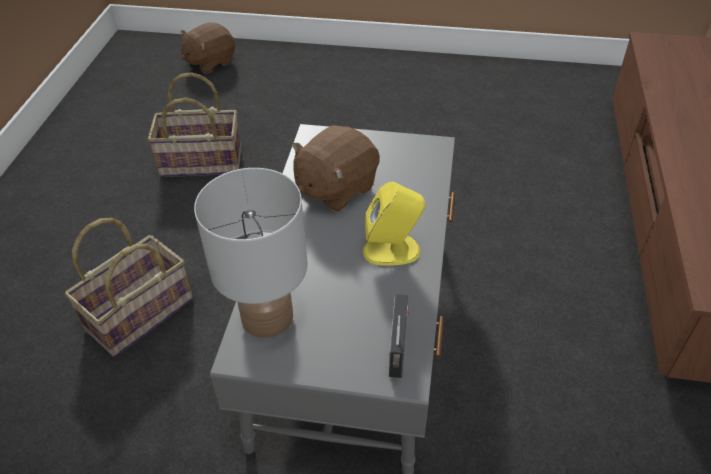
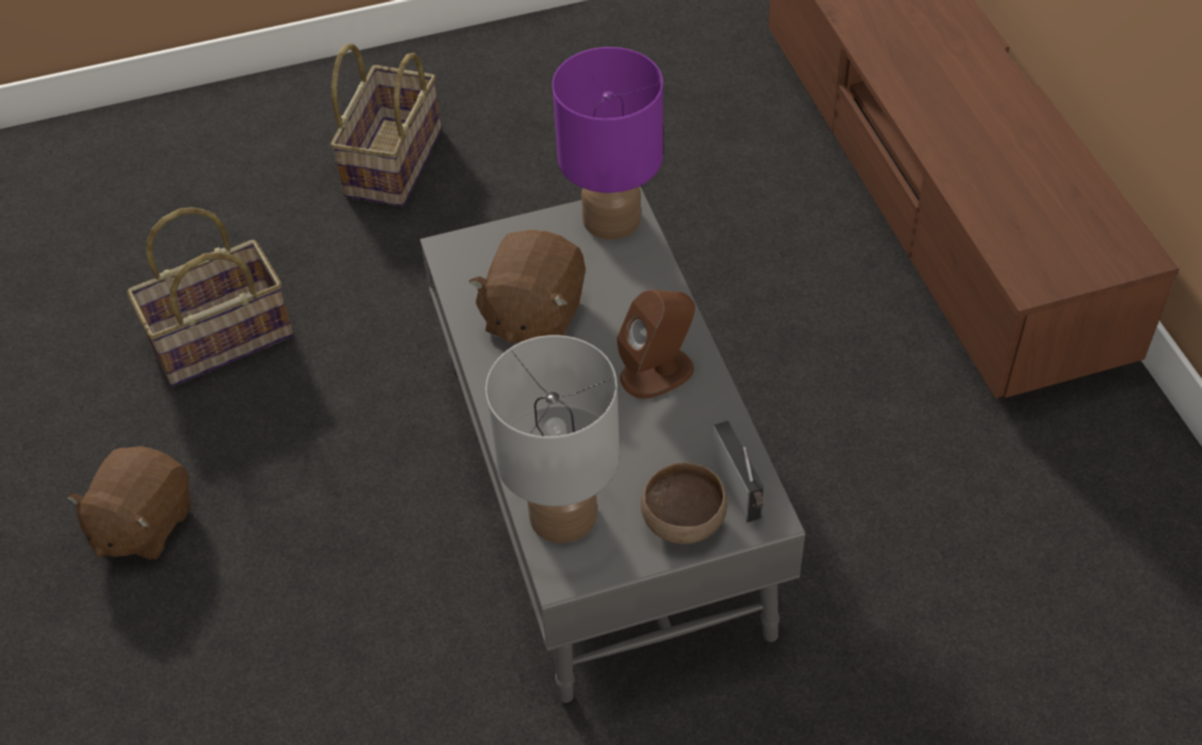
camera: 25 degrees left, 5 degrees up
(139, 313) = (293, 595): basket -> basket (392, 162)
(210, 62) = (109, 162): brown plush toy -> brown plush toy (143, 524)
(343, 357) = (683, 523): none -> brown bowl
(392, 250) = (657, 372): yellow speaker -> brown speaker
(424, 149) = (612, 218): none -> purple table lamp

